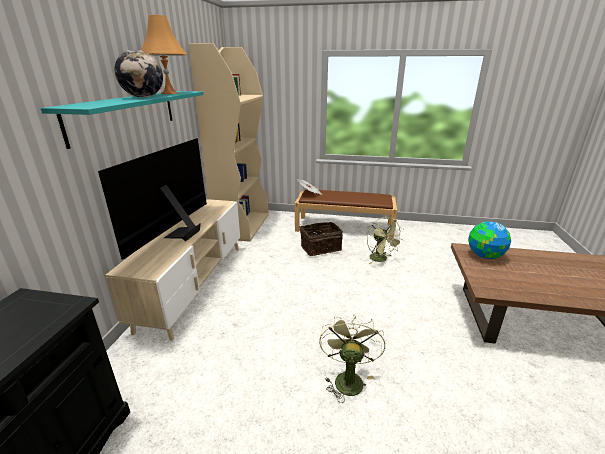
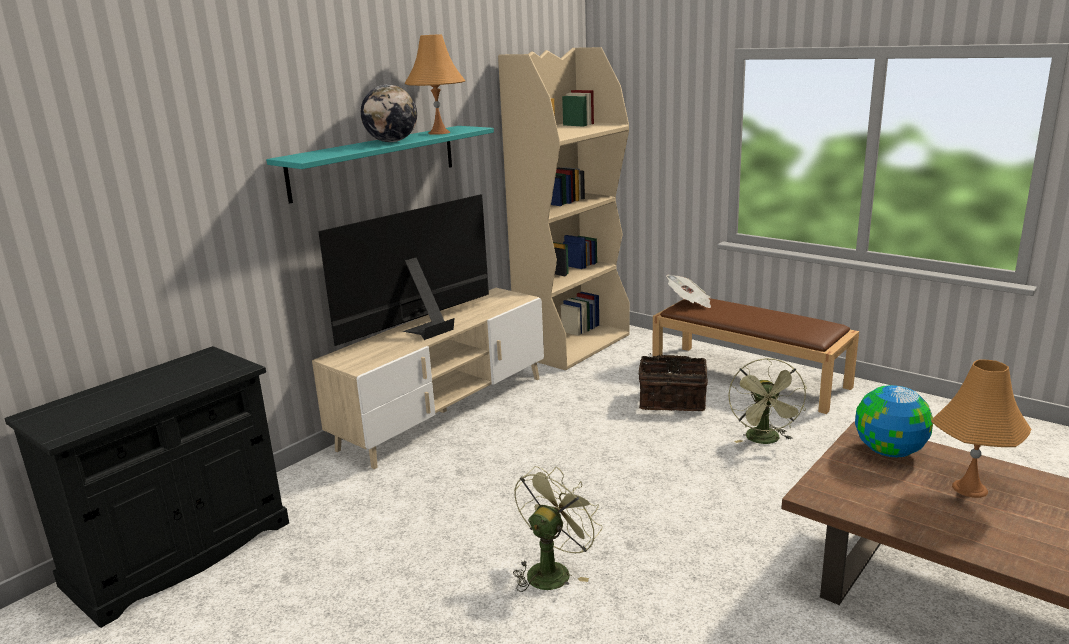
camera: 30 degrees right, 5 degrees down
(535, 267) = (969, 488): none -> orange table lamp

